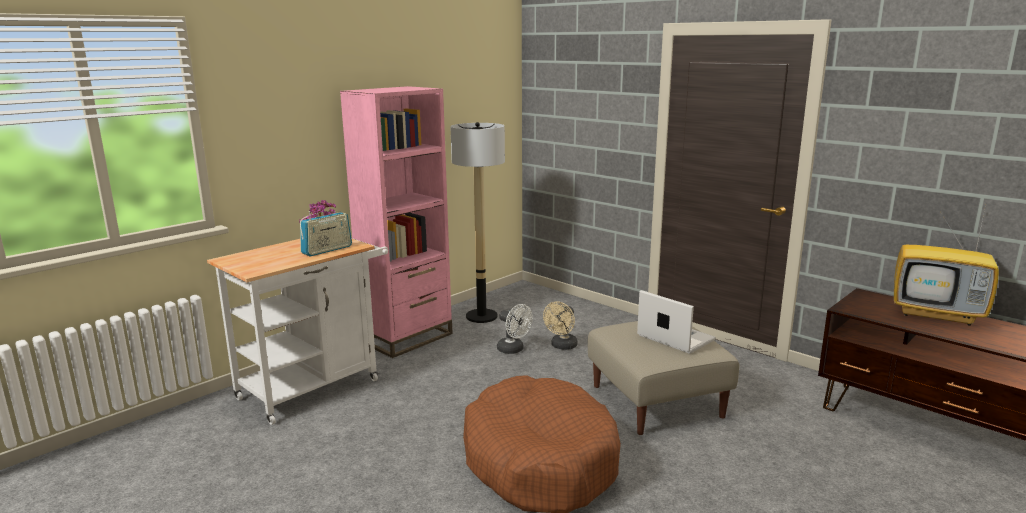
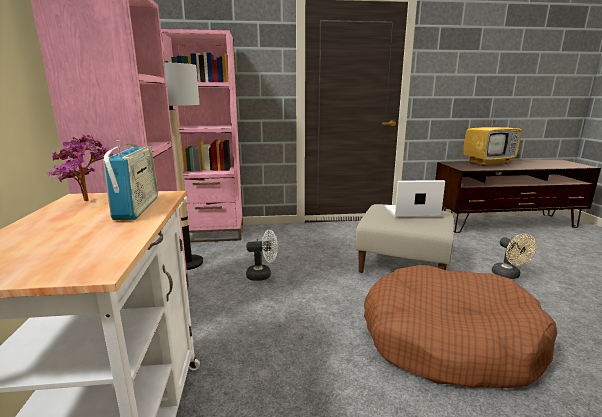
camera: 50 degrees left, 0 degrees up
(546, 299) = (213, 234): none -> pink bookcase
(562, 346) = (288, 258): beige fan -> beige fan (509, 275)

